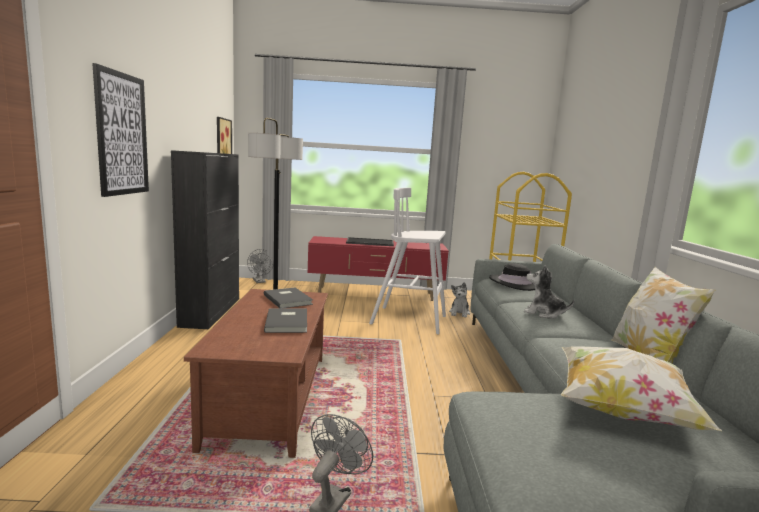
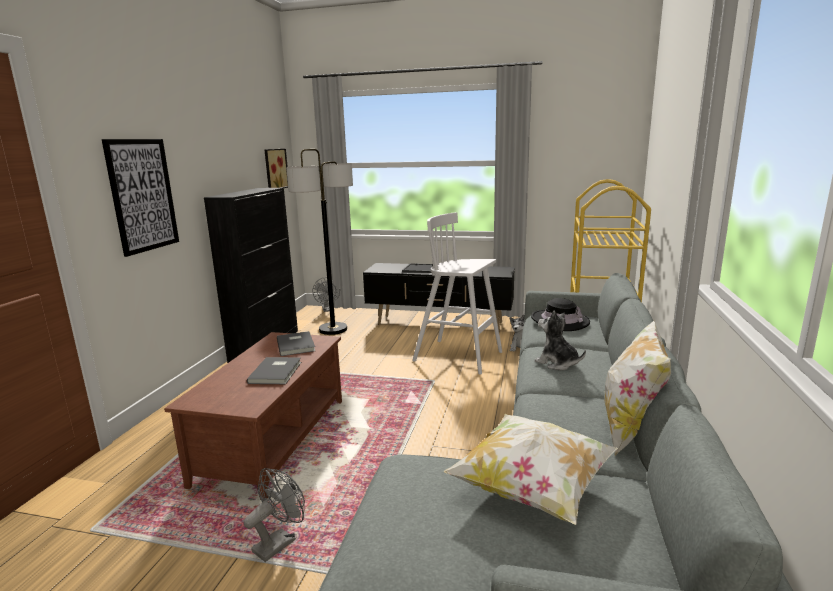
camera: 15 degrees right, 5 degrees up
(376, 294) = (440, 324): red tv stand -> black tv stand

